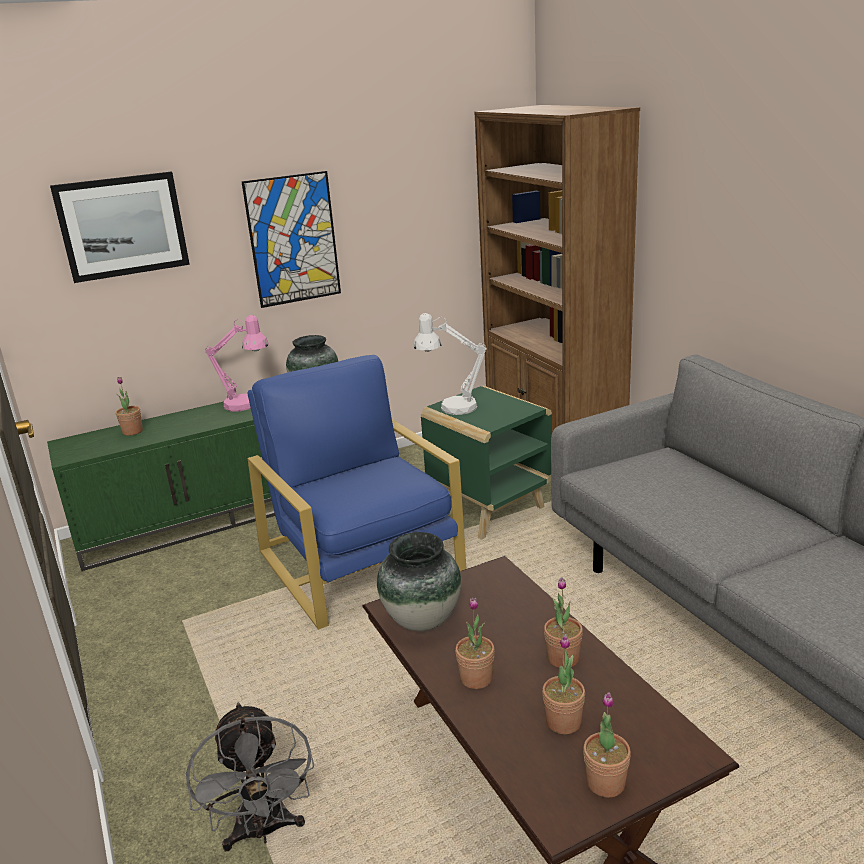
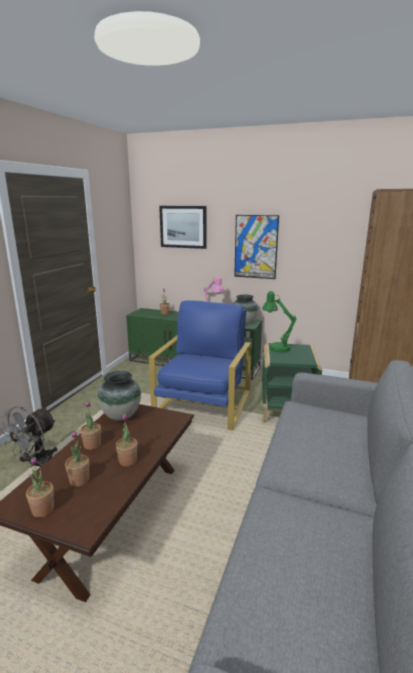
camera: 45 degrees right, 5 degrees down
(451, 408) = (276, 347): white table lamp -> green table lamp

